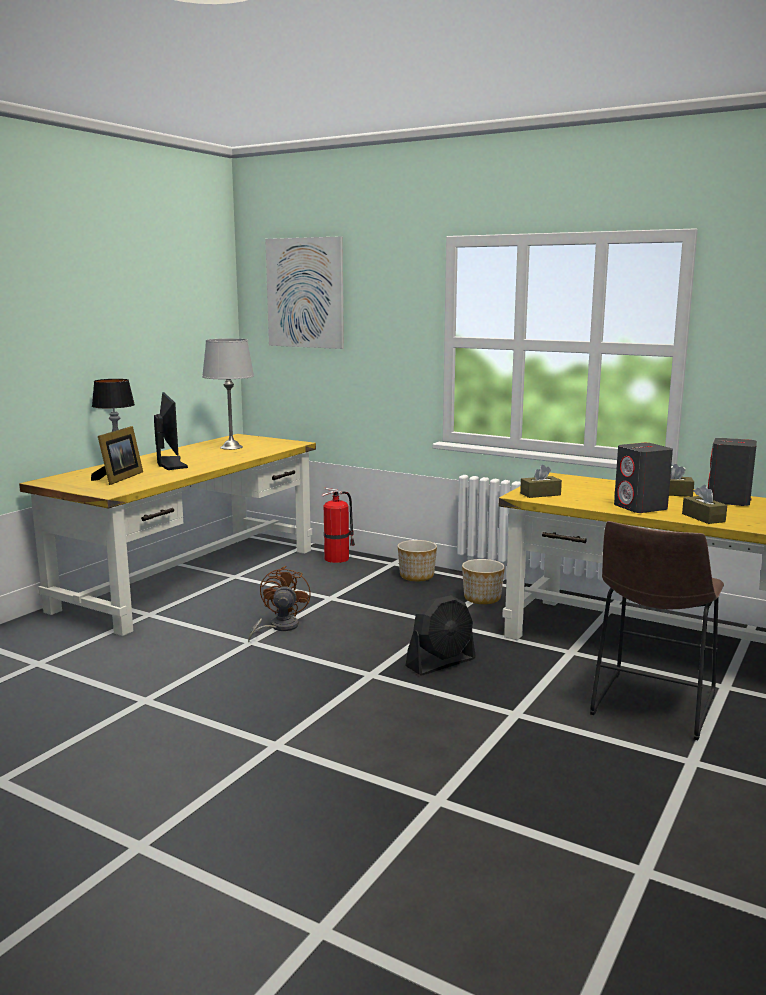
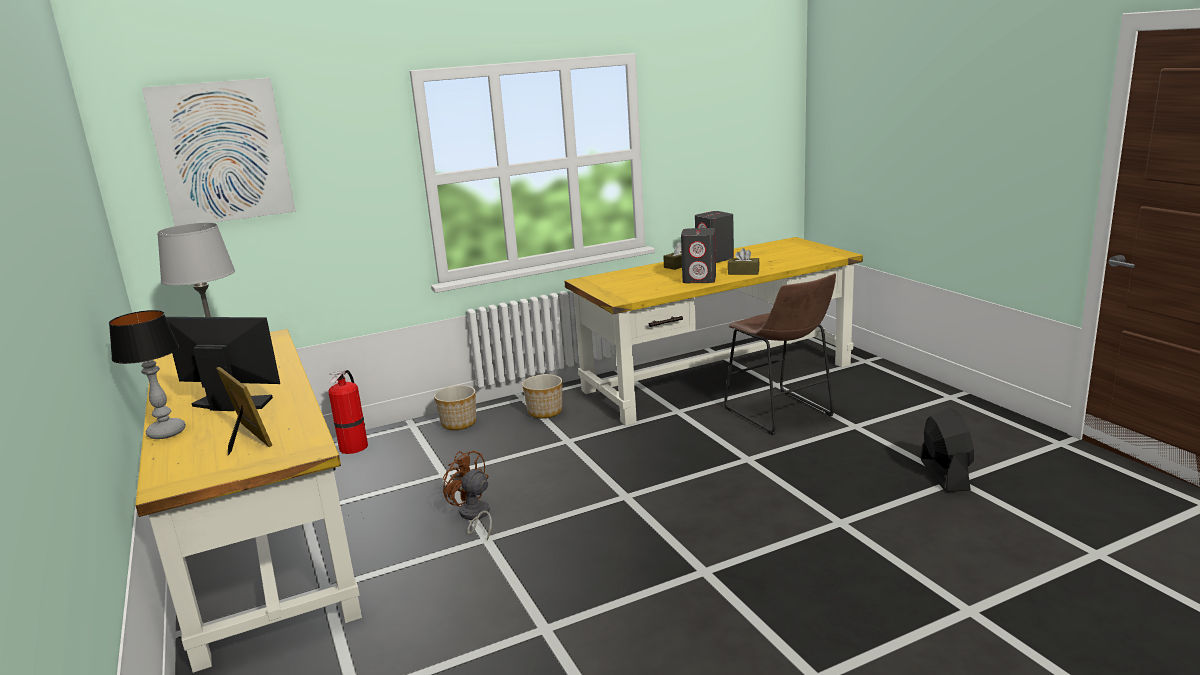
camera: 55 degrees left, 5 degrees up
(441, 663) = (639, 462): black fan -> black fan (944, 474)
(540, 494) = (625, 294): brown tissue box -> none

